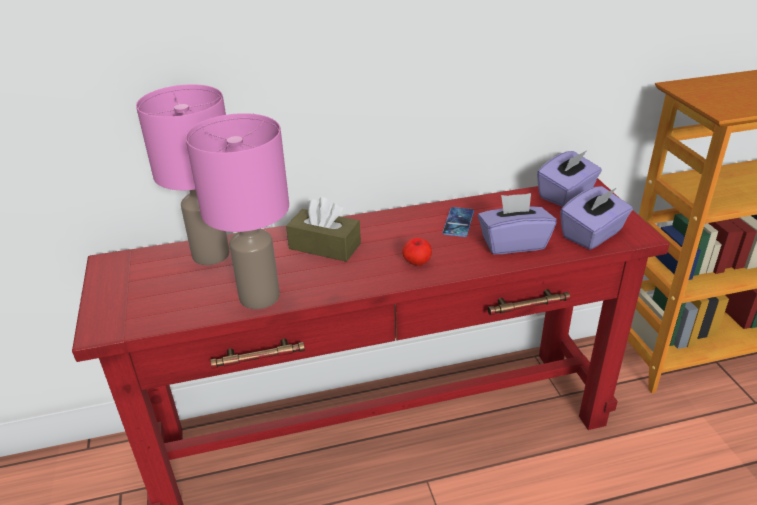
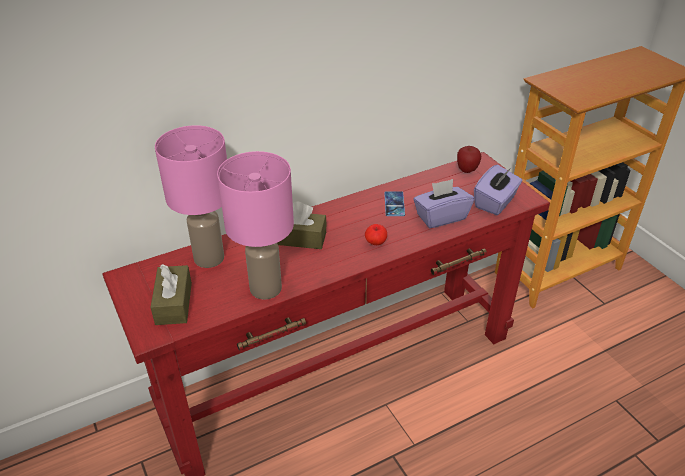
camera: 15 degrees left, 5 degrees up
(146, 298) = (174, 303): none -> brown tissue box
(566, 195) = (467, 170): purple tissue box -> apple

